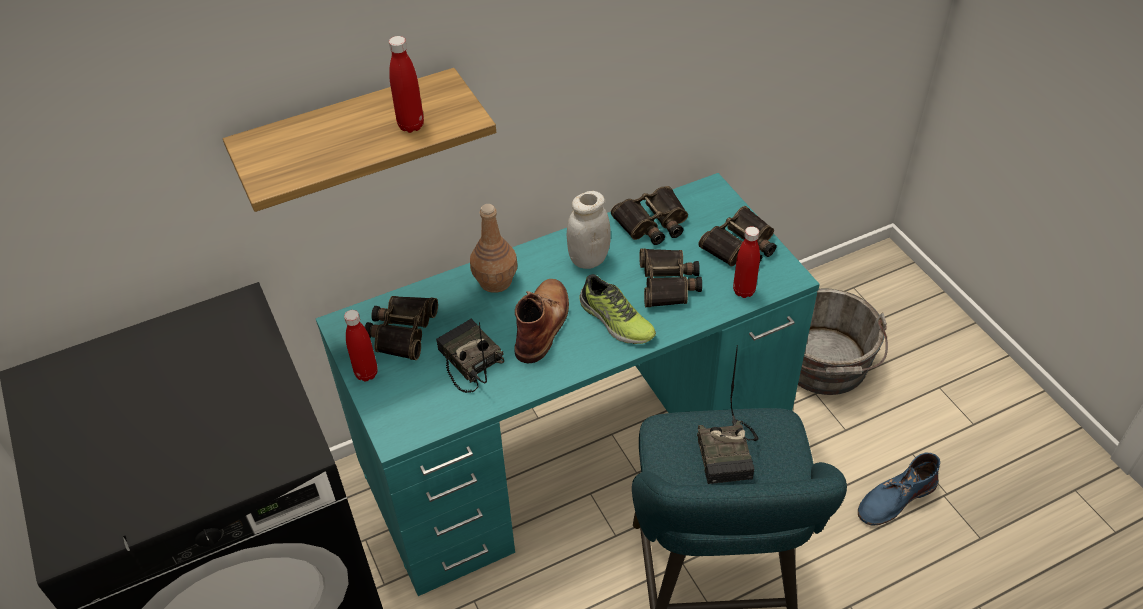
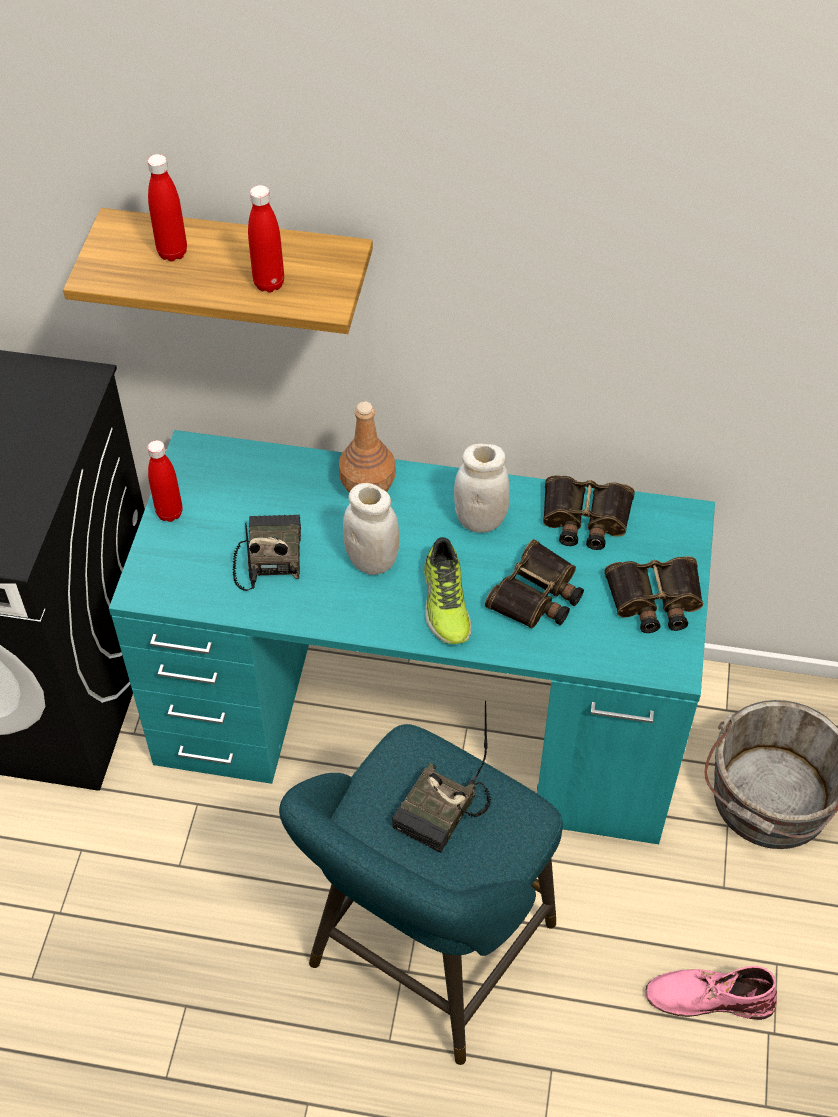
camera: 35 degrees right, 5 degrees up
(401, 331) = (236, 488): binoculars -> none
(542, 323) = (372, 561): brown boot -> white jar
(743, 291) = (608, 652): red bottle -> red bottle (172, 253)
(895, 499) = (708, 997): blue boot -> pink boot

